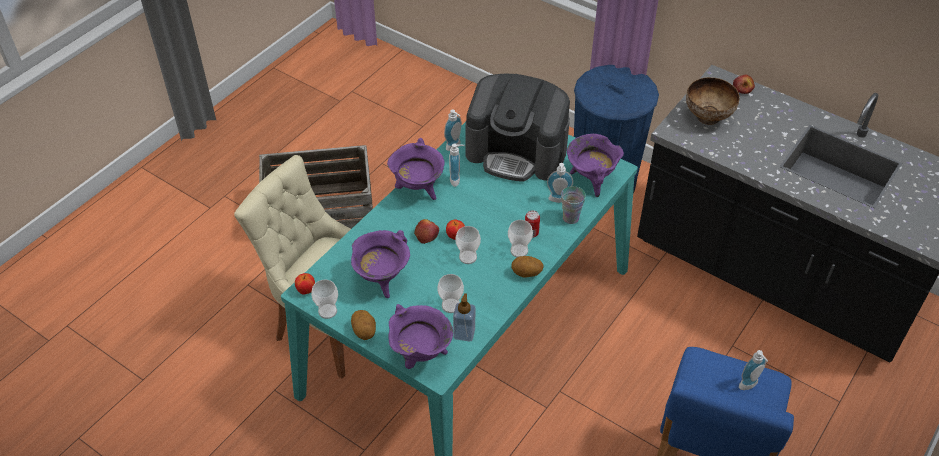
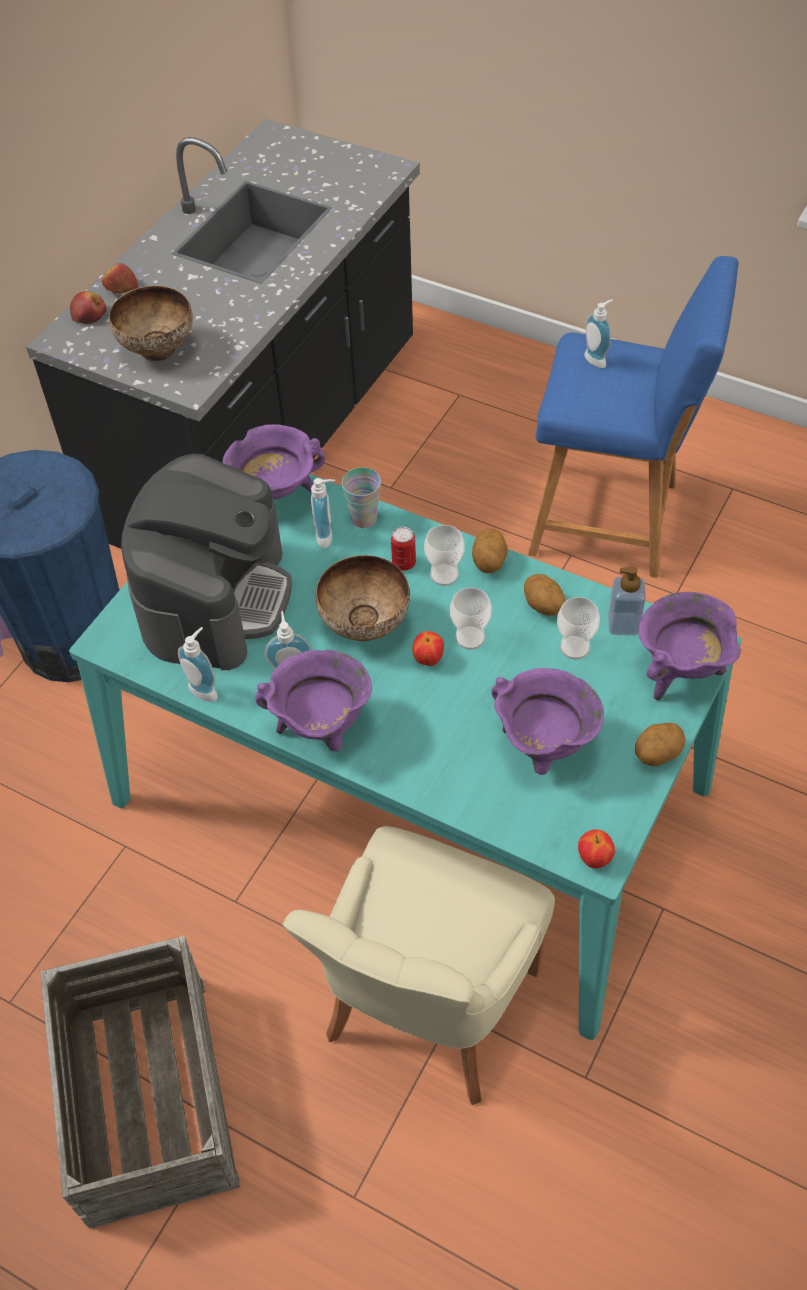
camera: 95 degrees left, 5 degrees up
(327, 311) = (630, 816): cup -> none
(426, 234) = (429, 700): apple -> apple (120, 287)
(485, 212) = (365, 627): none -> bowl
(485, 295) = (542, 606): none -> potato

